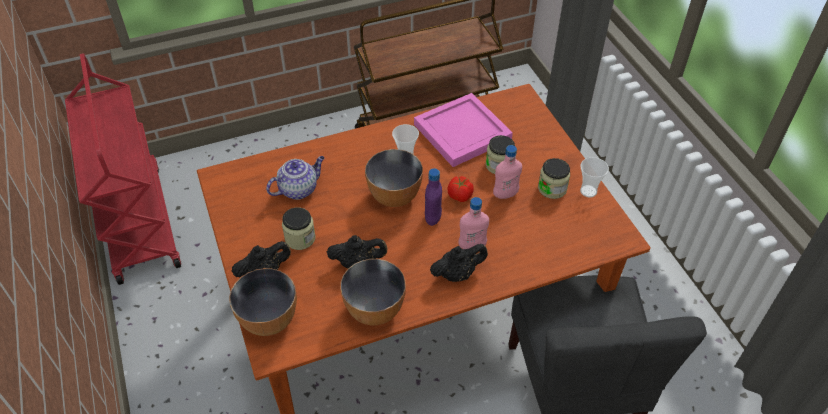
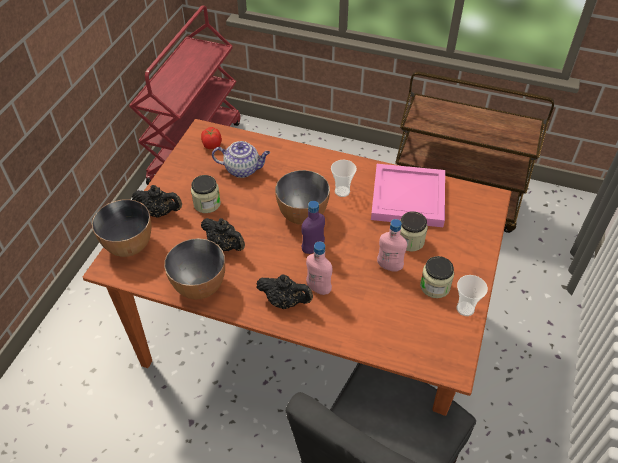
camera: 40 degrees right, 0 degrees up
(460, 196) = (351, 245): tomato -> tomato (212, 145)

